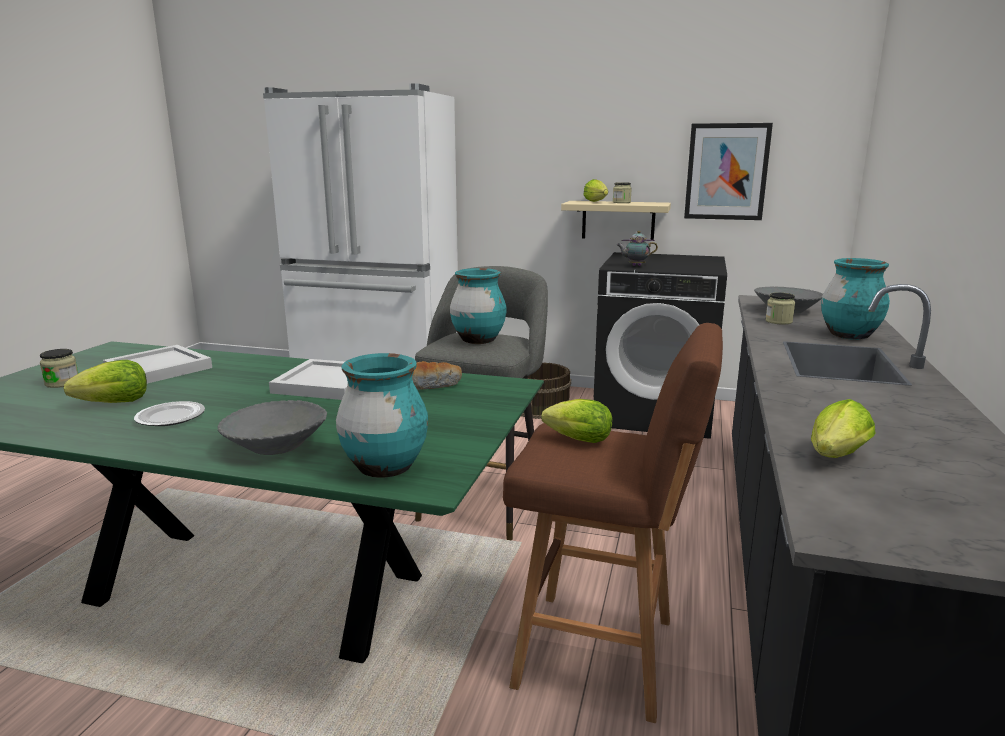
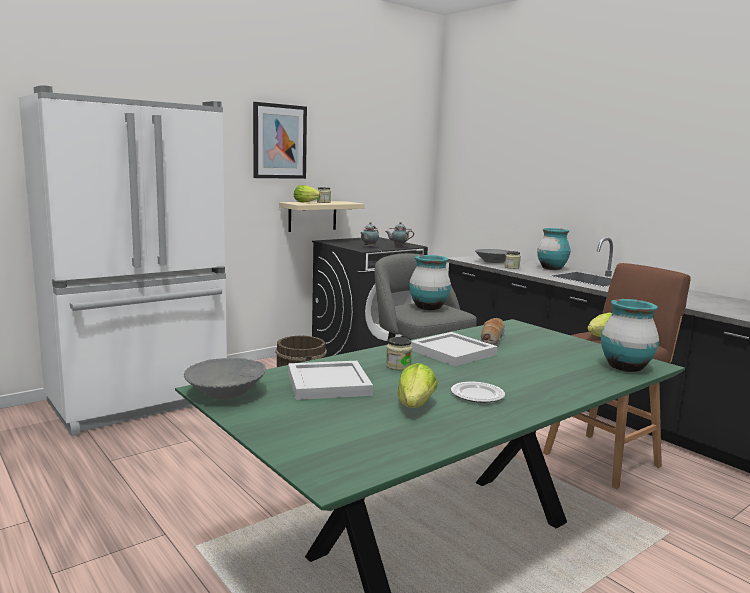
camera: 55 degrees left, 5 degrees down
(62, 383) = (316, 417): jar -> jar (398, 366)
(276, 446) = (570, 380): grey bowl -> grey bowl (225, 393)
(679, 269) = (398, 247): none -> teapot
(726, 172) = (374, 179): picture -> picture (279, 141)
(834, 458) = (708, 307): lettuce -> none

